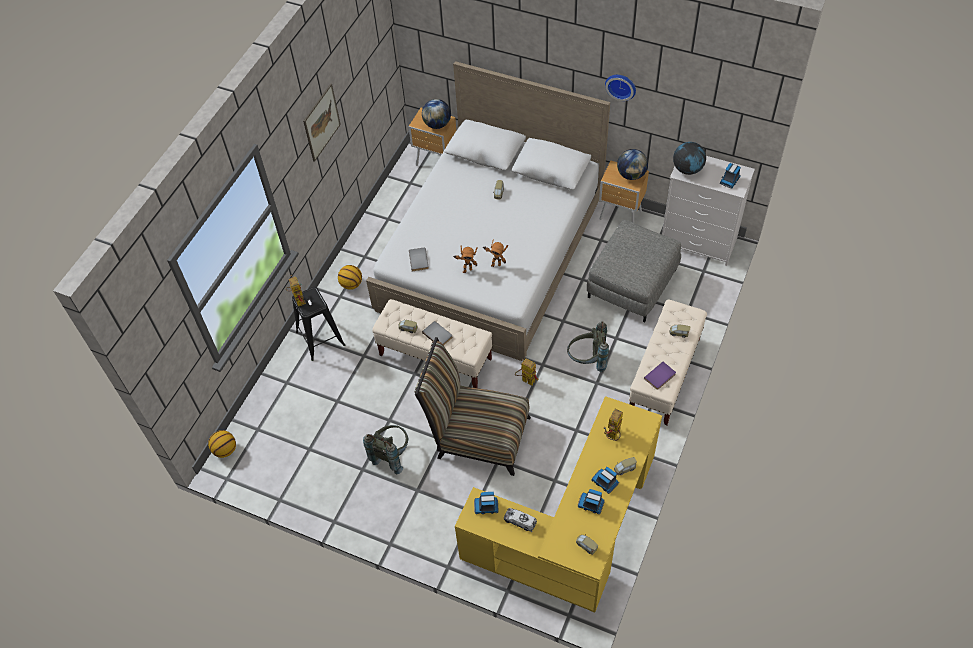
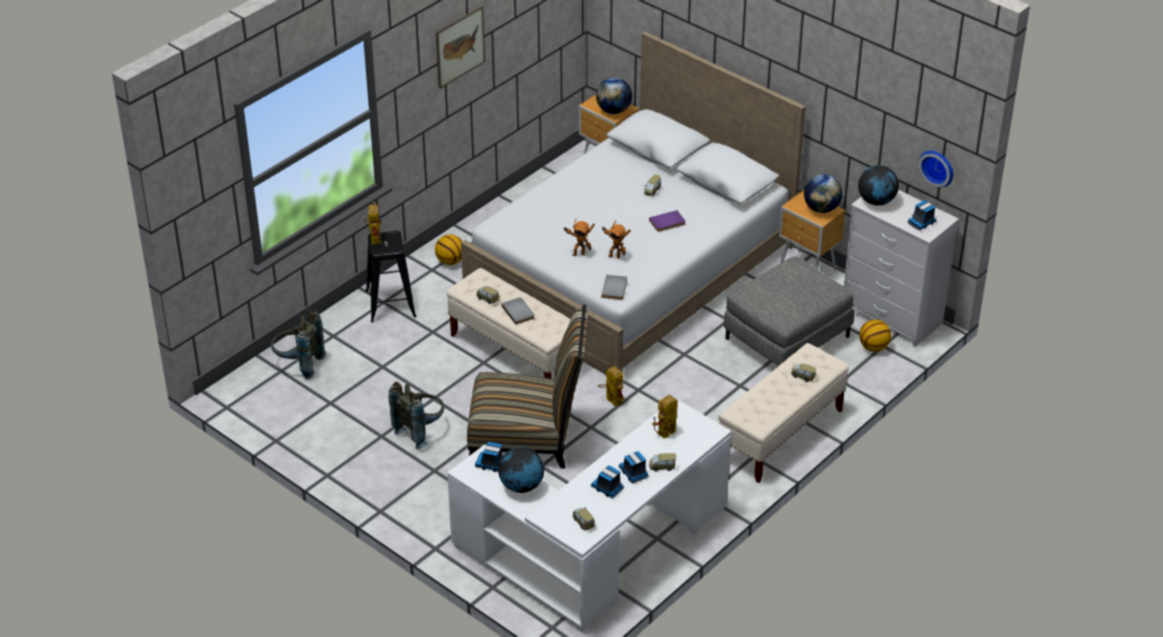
camera: 15 degrees right, 15 degrees down
(225, 450) = (236, 381): basketball -> basketball (873, 347)
(419, 260) = (528, 232): grey book -> grey book (615, 289)
(477, 435) = (528, 437): chair -> chair turned 150 degrees clockwise
(520, 521) = (521, 486): toy truck -> globe
(573, 532) = (596, 553): yellow desk -> white desk
(588, 360) = (694, 399): grey backpack -> grey backpack (299, 364)
(621, 85) = (818, 86): wall clock -> wall clock (938, 167)
(660, 377) = (759, 411): purple book -> purple book (667, 223)

